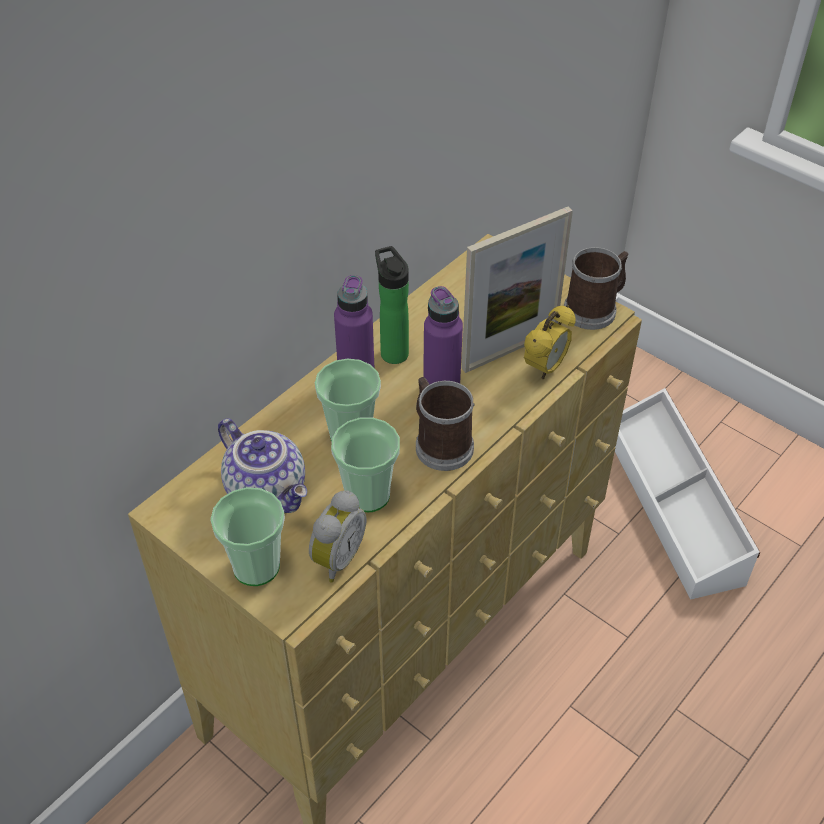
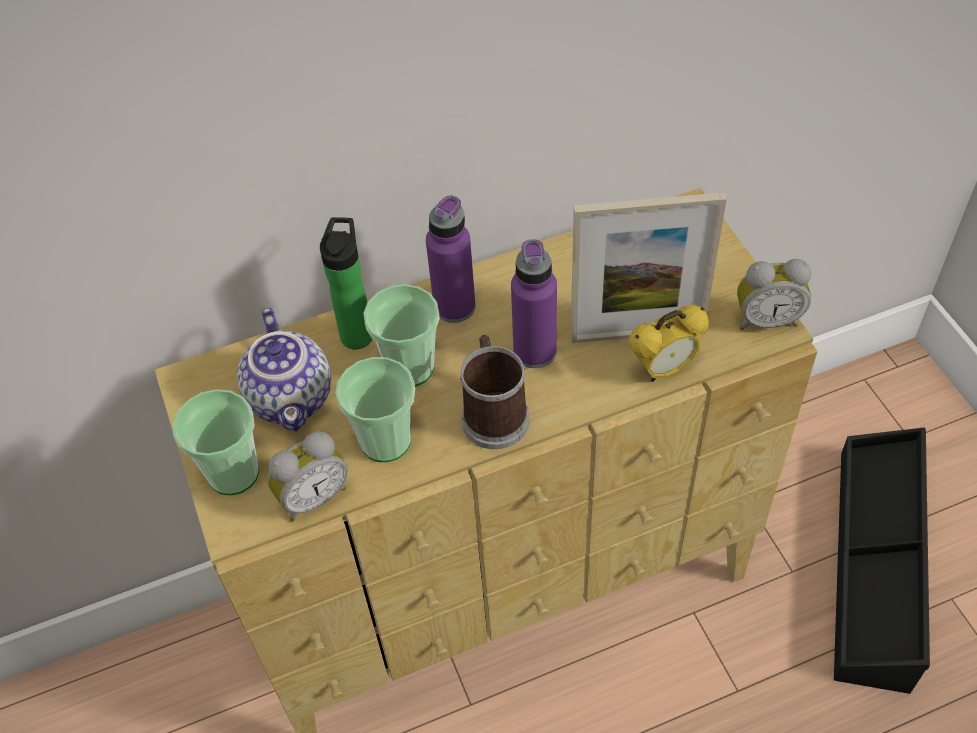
camera: 30 degrees right, 5 degrees up
(392, 351) = (510, 290): bottle -> bottle (357, 332)
(594, 309) = (766, 319): mug -> alarm clock
(675, 505) = (877, 566): white storage box -> black storage box

